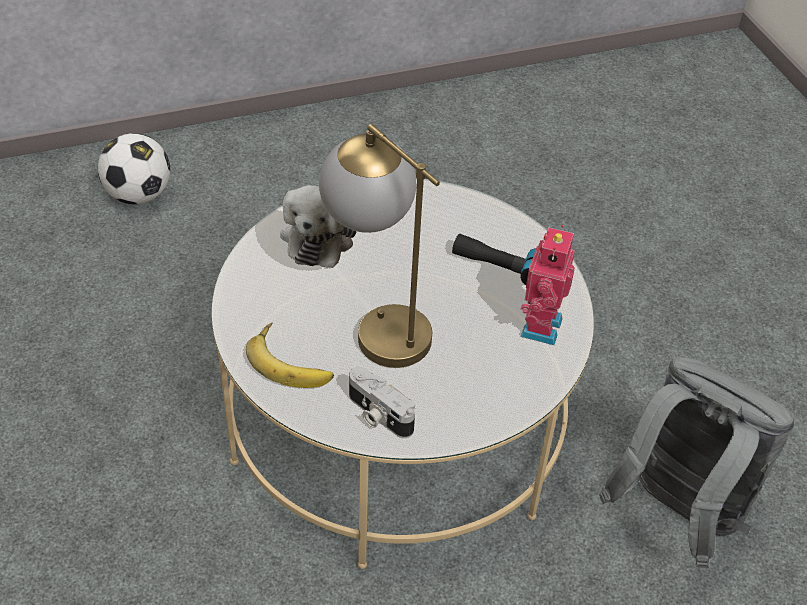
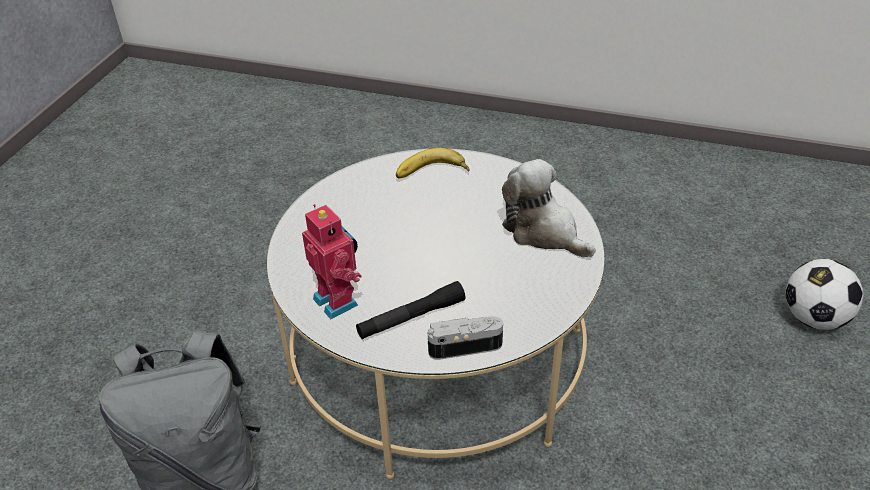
camera: 130 degrees right, 5 degrees down
(377, 323) = (427, 221): table lamp -> none
(378, 415) = (352, 189): camera -> camera (464, 345)

